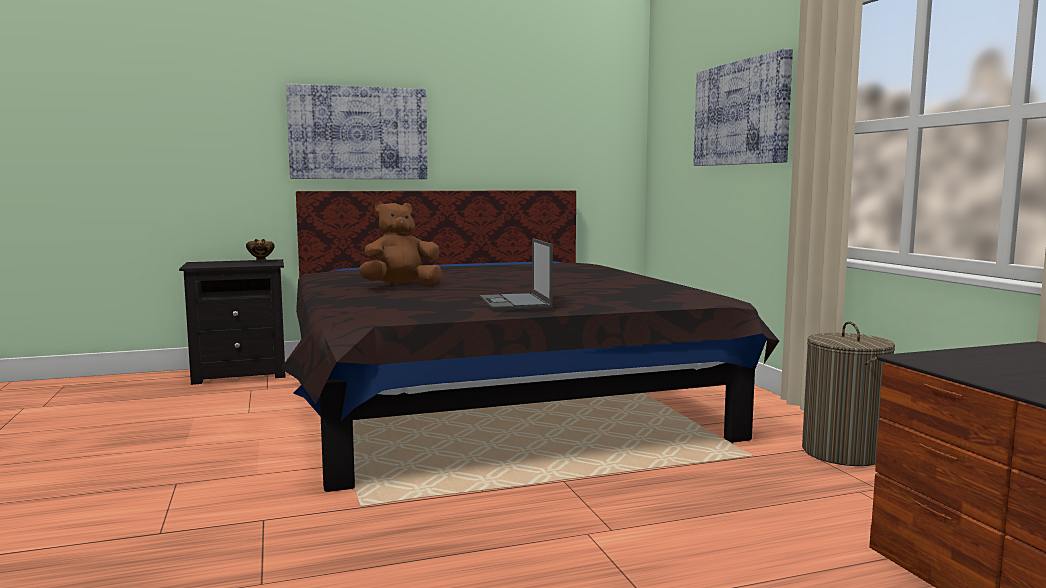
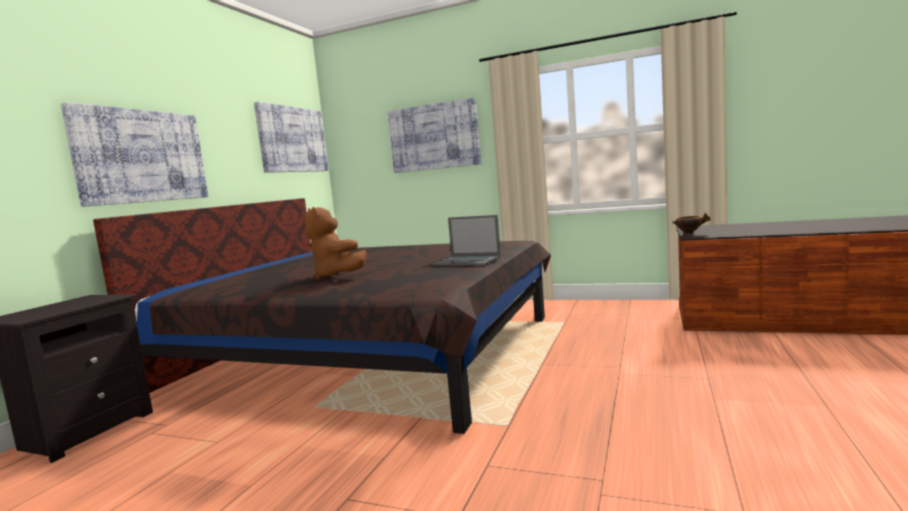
camera: 50 degrees left, 0 degrees up
(261, 261) = (78, 300): bowl -> bowl (690, 234)
(401, 286) = (337, 276): brown plush toy -> brown plush toy turned 45 degrees counterclockwise
(579, 113) = (292, 140): none -> picture
(843, 452) = (582, 308): laundry basket -> none

